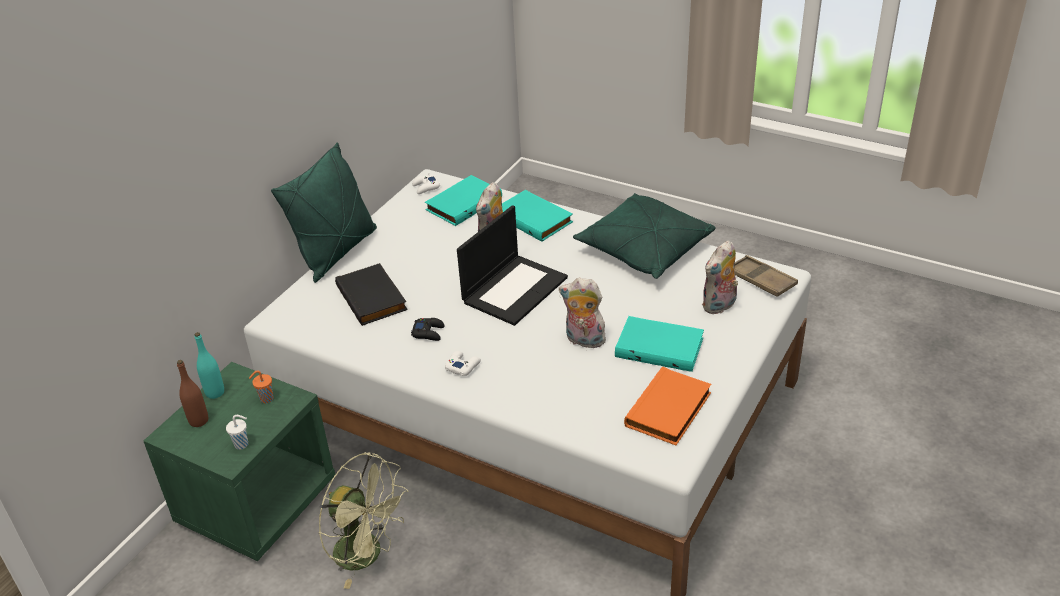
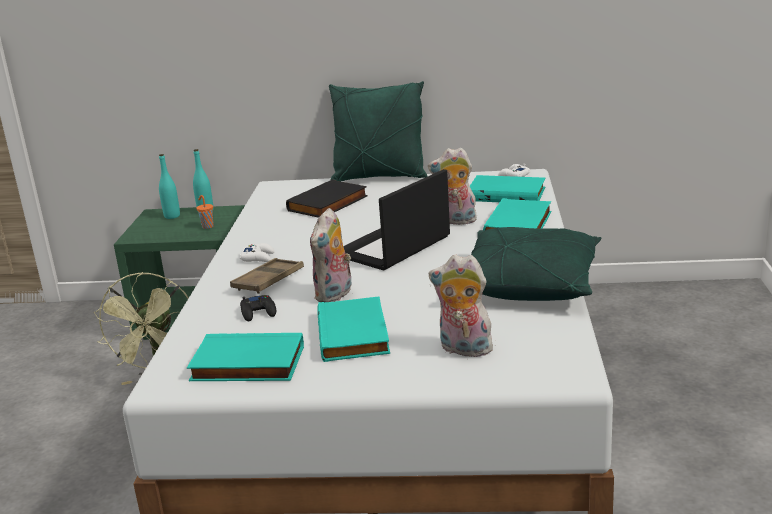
camera: 65 degrees right, 15 degrees down
(199, 421) = (172, 216): brown bottle -> turquoise bottle
(242, 444) = (152, 235): white cup -> none
(428, 332) = (296, 234): black game controller -> black game controller (258, 312)
(514, 289) = (392, 247): laptop -> laptop turned 120 degrees clockwise
(583, 340) = (335, 295): plush toy -> plush toy turned 150 degrees counterclockwise
(670, 411) = (246, 365): orange book -> turquoise book
(761, 280) = (546, 363): brown tray -> brown tray (268, 280)

